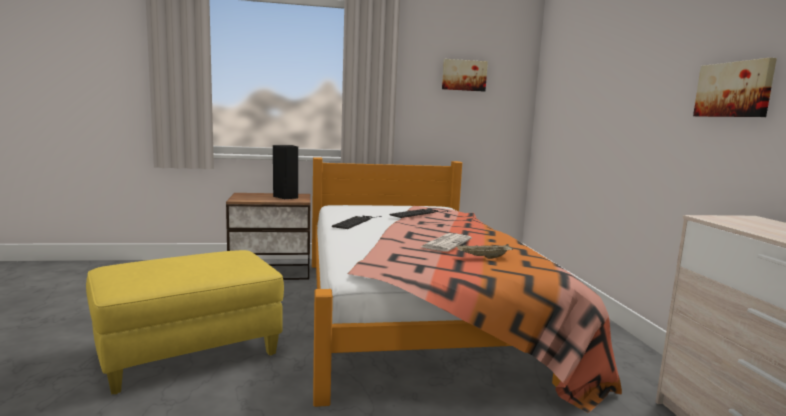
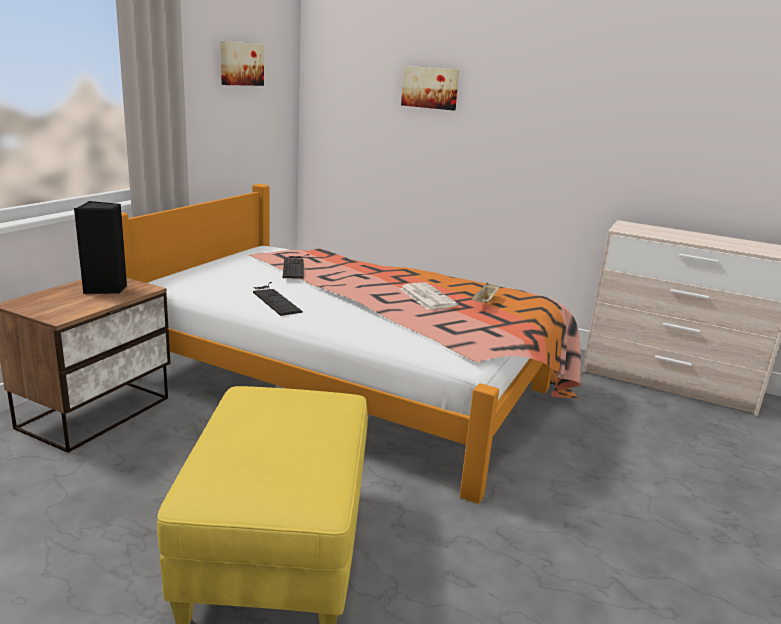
camera: 55 degrees left, 10 degrees up
(734, 89) = (595, 122): picture -> picture (430, 88)

